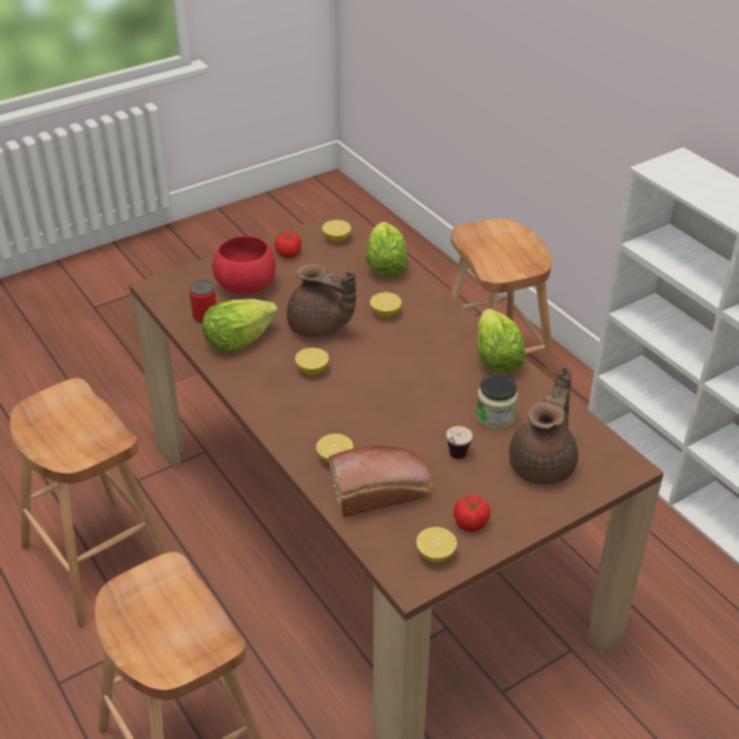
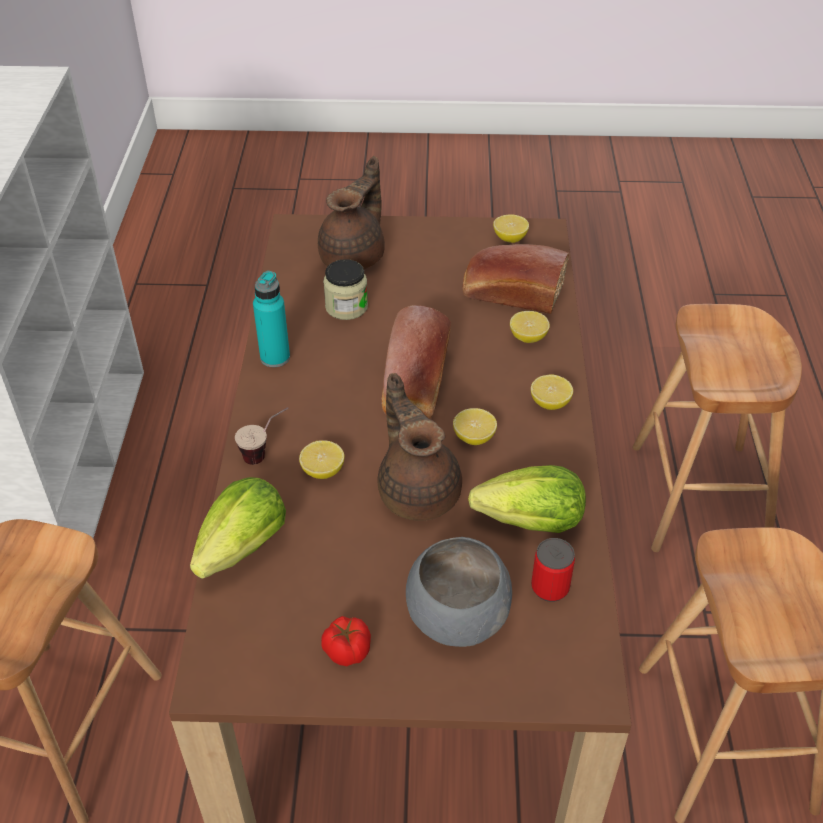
camera: 145 degrees left, 5 degrees up
(246, 285) = (456, 618): red bowl -> grey bowl
(337, 239) = (252, 643): lemon -> lemon (550, 403)
(383, 384) = (415, 385): none -> bread
(453, 460) = (424, 291): cup -> cup (266, 453)
(471, 523) = (461, 244): tomato -> none
(496, 359) = (275, 357): lettuce -> turquoise bottle
(544, 464) = (355, 256): brown teapot -> brown teapot turned 150 degrees clockwise

